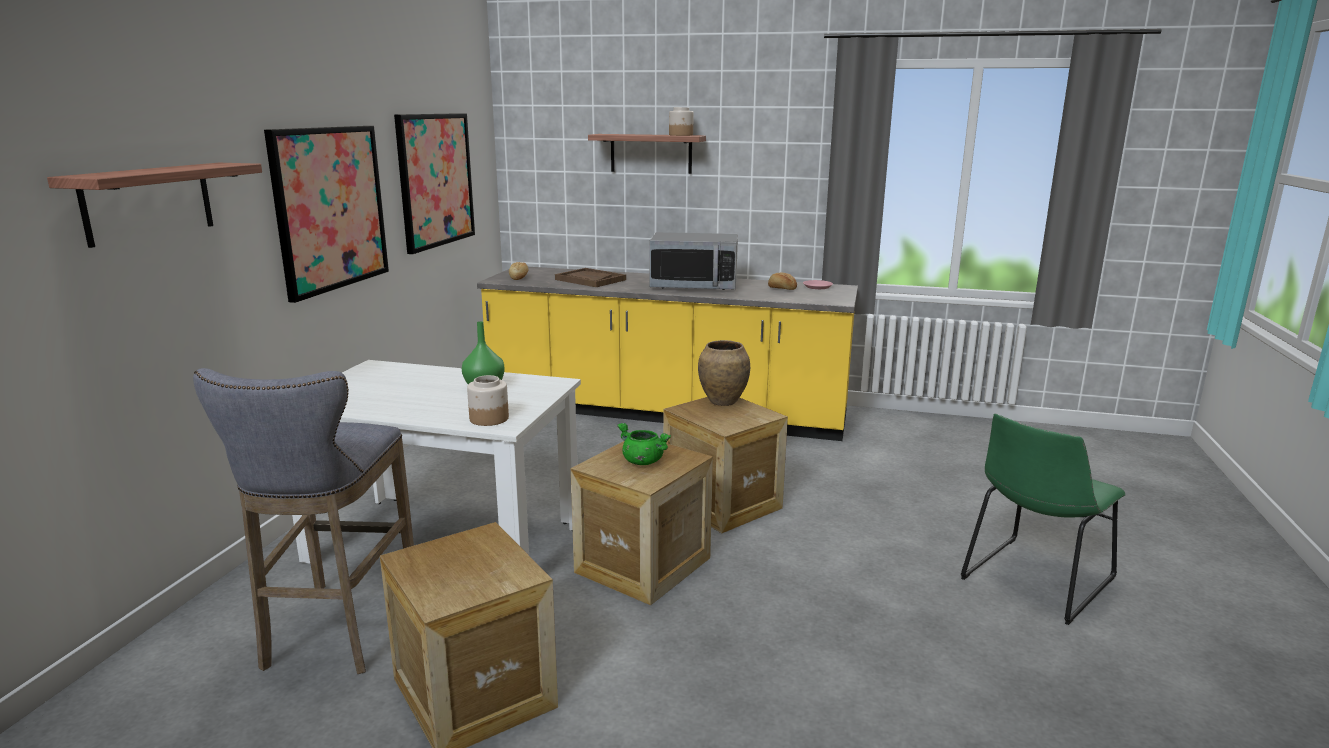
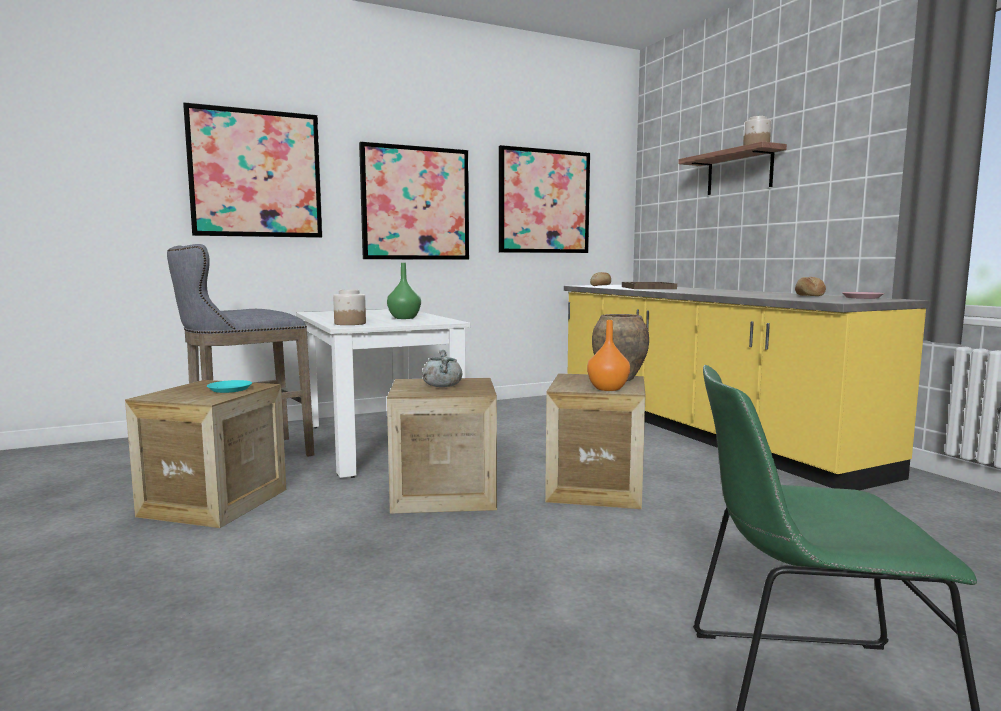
camera: 50 degrees right, 10 degrees down
(148, 202) = (256, 174): shelf -> picture
(480, 553) = (230, 389): none -> turquoise plate
(642, 461) = (442, 386): green cooking pot -> grey cooking pot
(694, 285) = (723, 292): microwave -> none
(751, 417) = (608, 388): none -> orange vase

